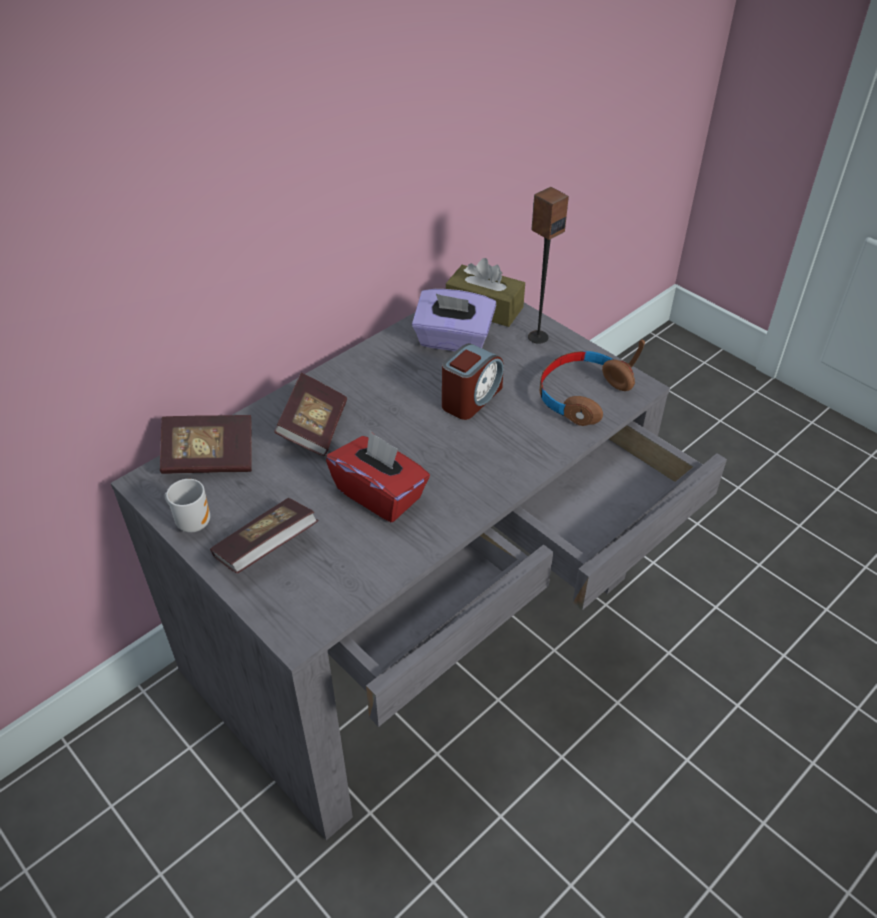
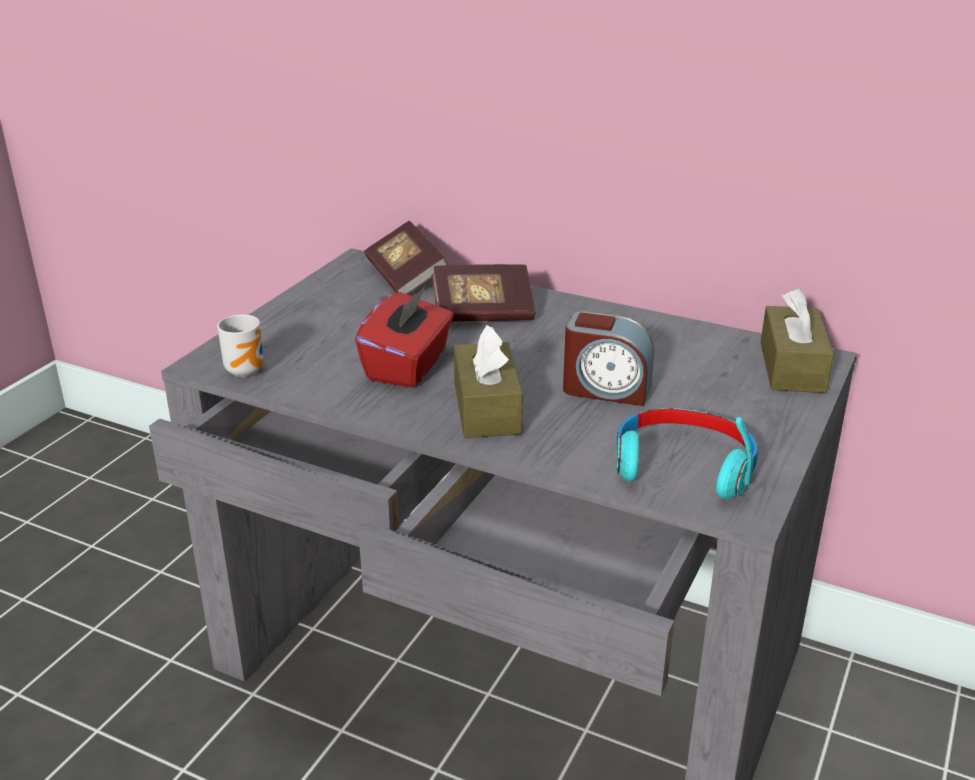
camera: 70 degrees right, 15 degrees down
(193, 522) = (321, 289): mug -> mug (247, 370)
(266, 548) = (304, 327): book -> none
(453, 341) = (702, 359): purple tissue box -> none
(468, 465) = (487, 408): none -> brown tissue box
(537, 337) = (774, 414): speaker -> none
(582, 395) = (683, 467): brown headphones -> turquoise headphones

